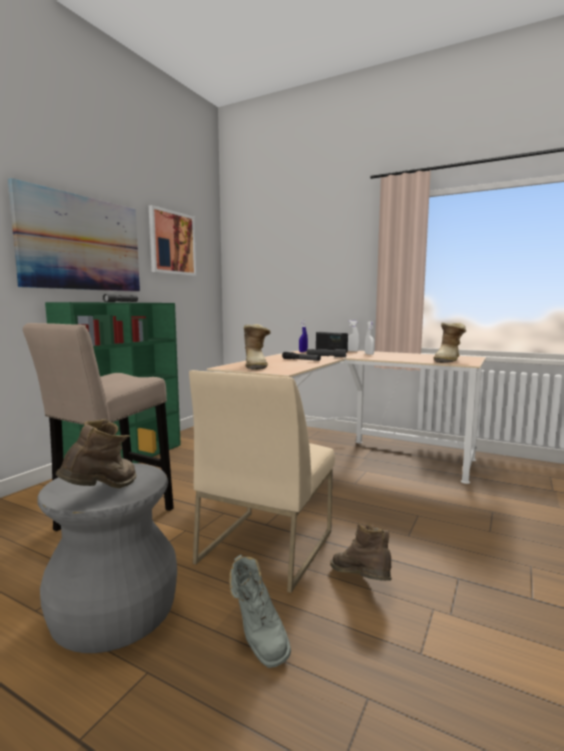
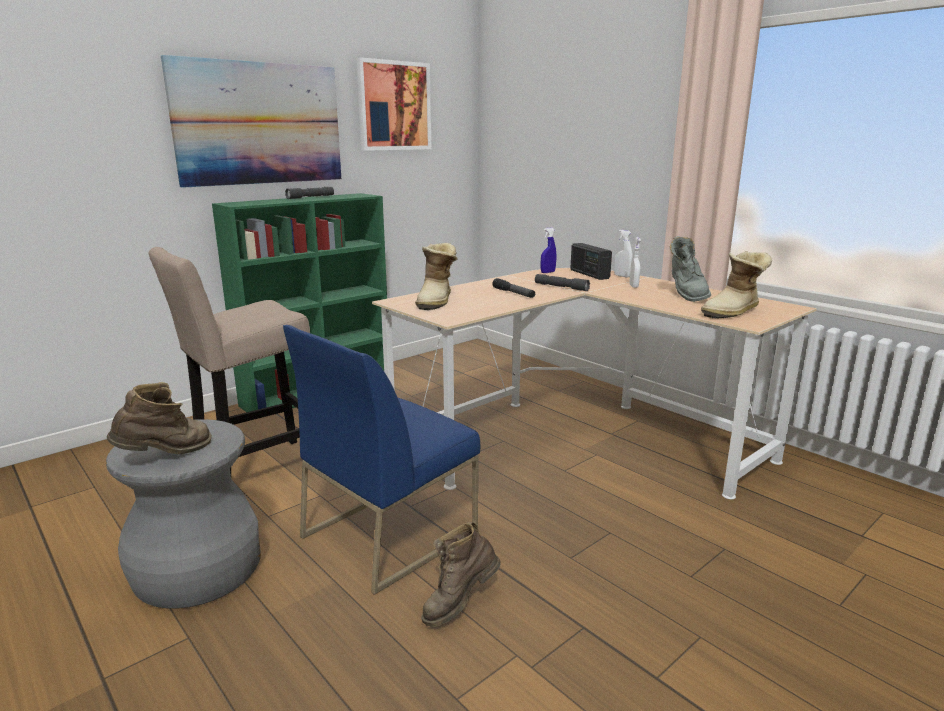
camera: 20 degrees right, 10 degrees up
(258, 636) = (307, 632): grey boot -> grey boot (685, 295)
(266, 546) = (389, 533): beige chair -> blue chair
(361, 583) = (459, 603): brown boot -> brown boot turned 120 degrees counterclockwise

